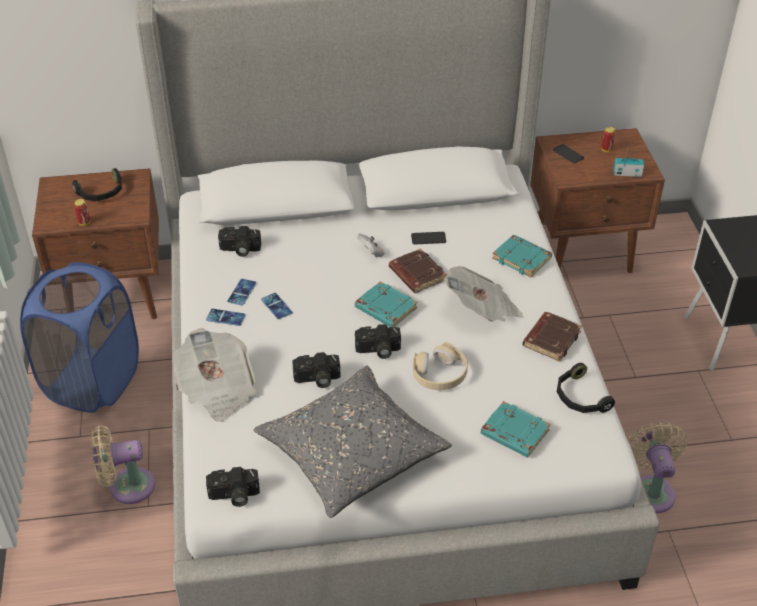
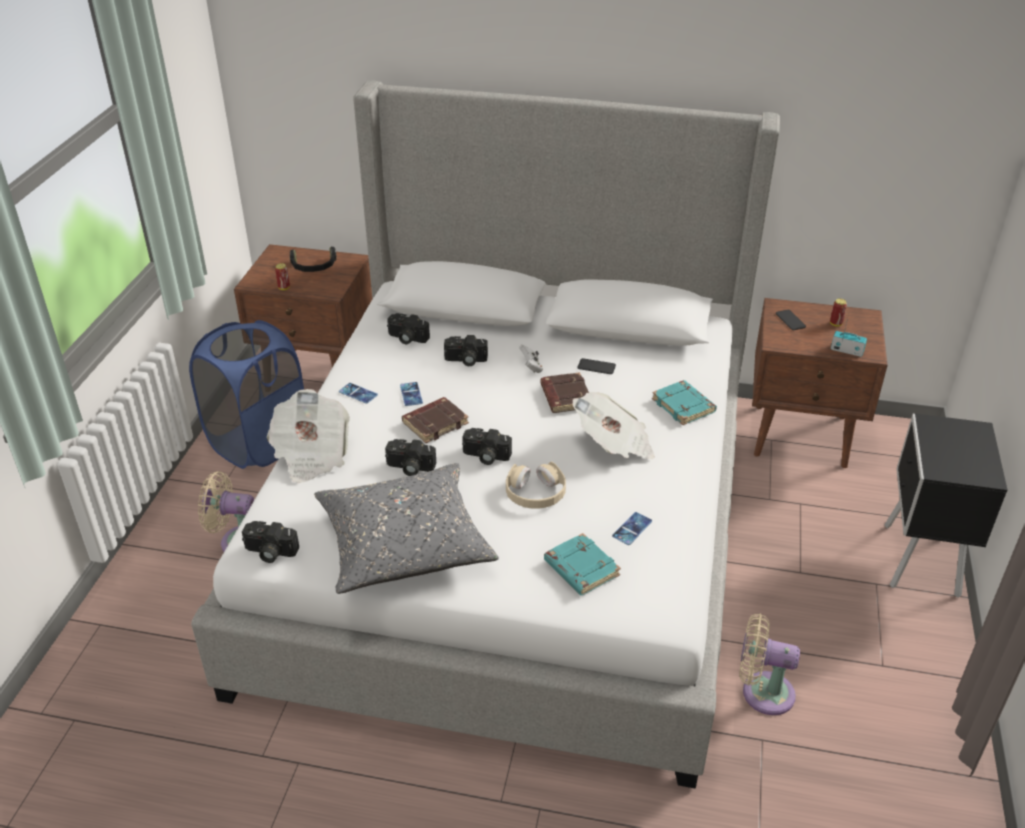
camera: 20 degrees right, 5 degrees down
(242, 292) = (386, 375): phone -> phone (632, 529)
(307, 260) = (465, 360): none -> camera
(384, 309) = (514, 420): turquoise book -> none
(551, 339) = (672, 488): brown book -> brown book (435, 423)
(579, 397) = (672, 552): black headphones -> none
(651, 490) = (762, 692): beige fan -> beige fan turned 90 degrees counterclockwise

